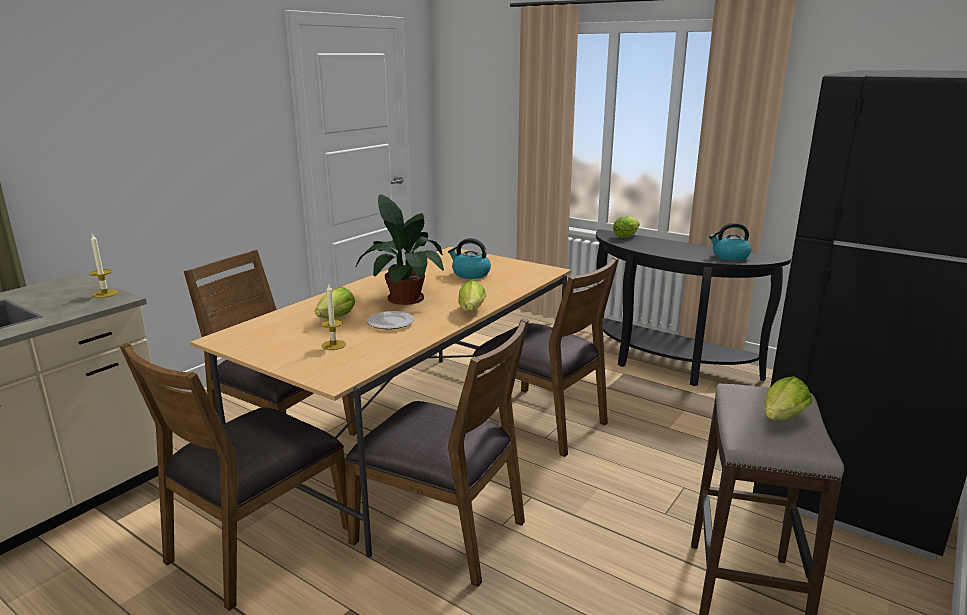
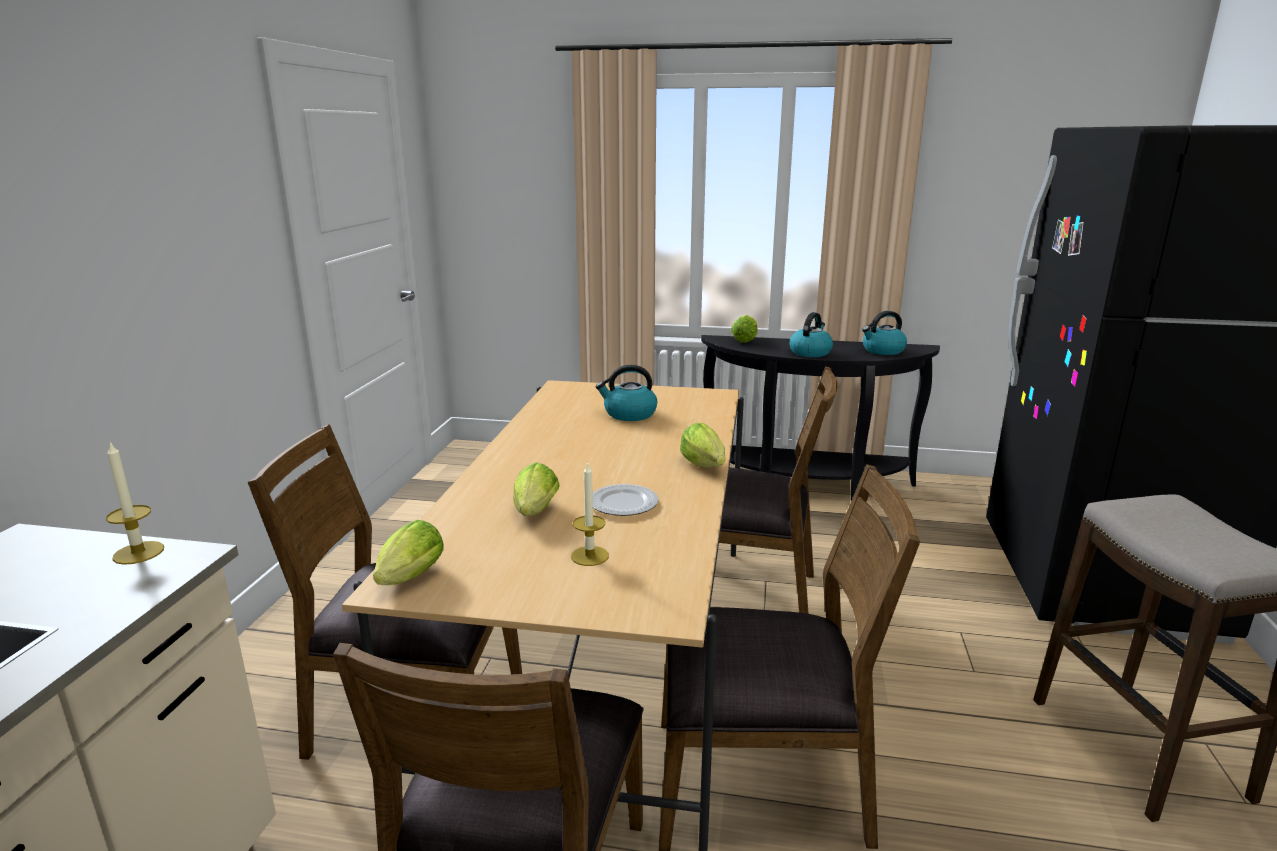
camera: 25 degrees left, 0 degrees up
(404, 297) = (588, 461): potted plant -> none
(664, 251) = (810, 352): none -> kettle
(780, 420) = (1205, 533): lettuce -> lettuce (408, 580)

